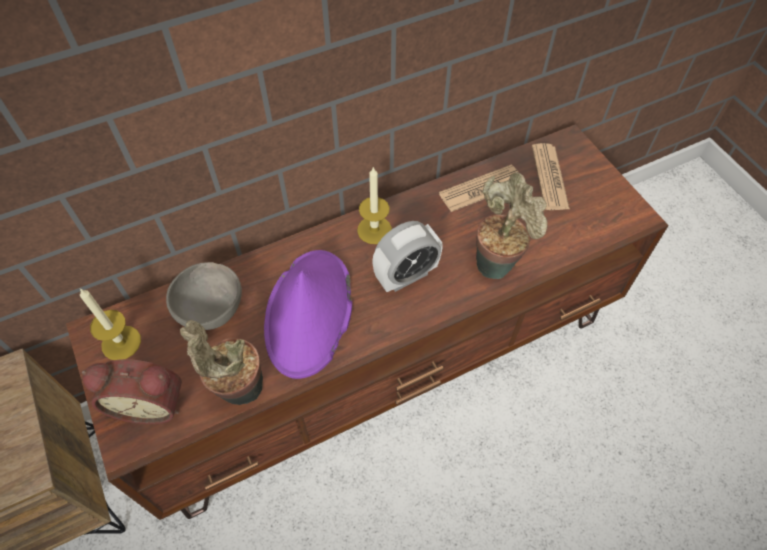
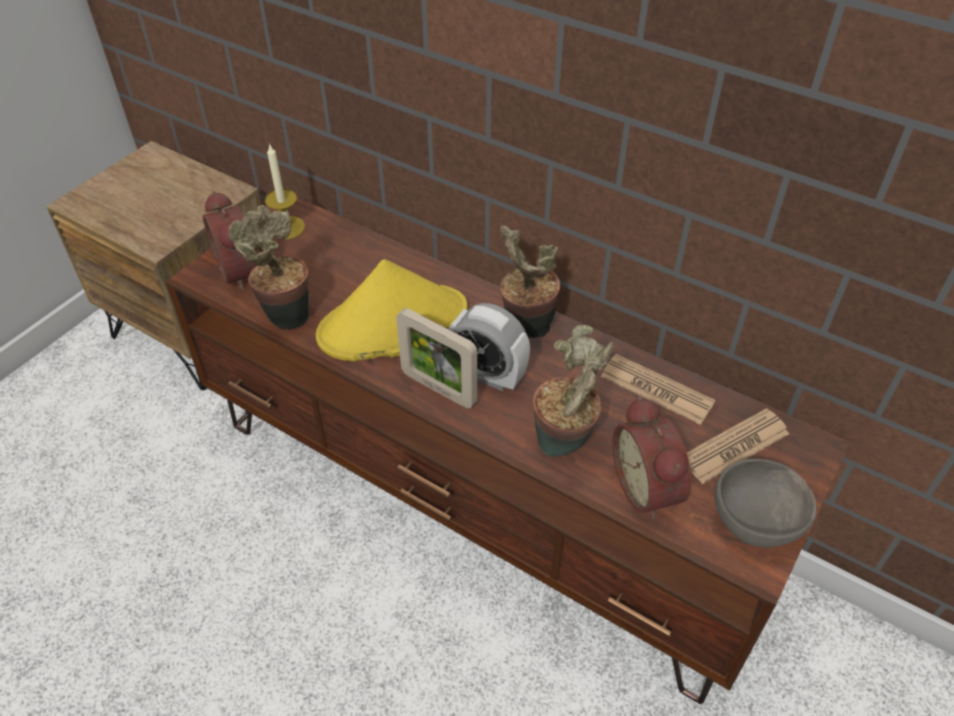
camera: 60 degrees right, 10 degrees down
(213, 310) = (352, 263): grey bowl -> grey bowl (756, 525)
(309, 314) = (392, 324): purple hat -> yellow hat
(374, 230) = (525, 327): candle -> potted plant
(399, 313) = (438, 388): none -> picture frame
(558, 237) = (649, 487): none -> alarm clock

